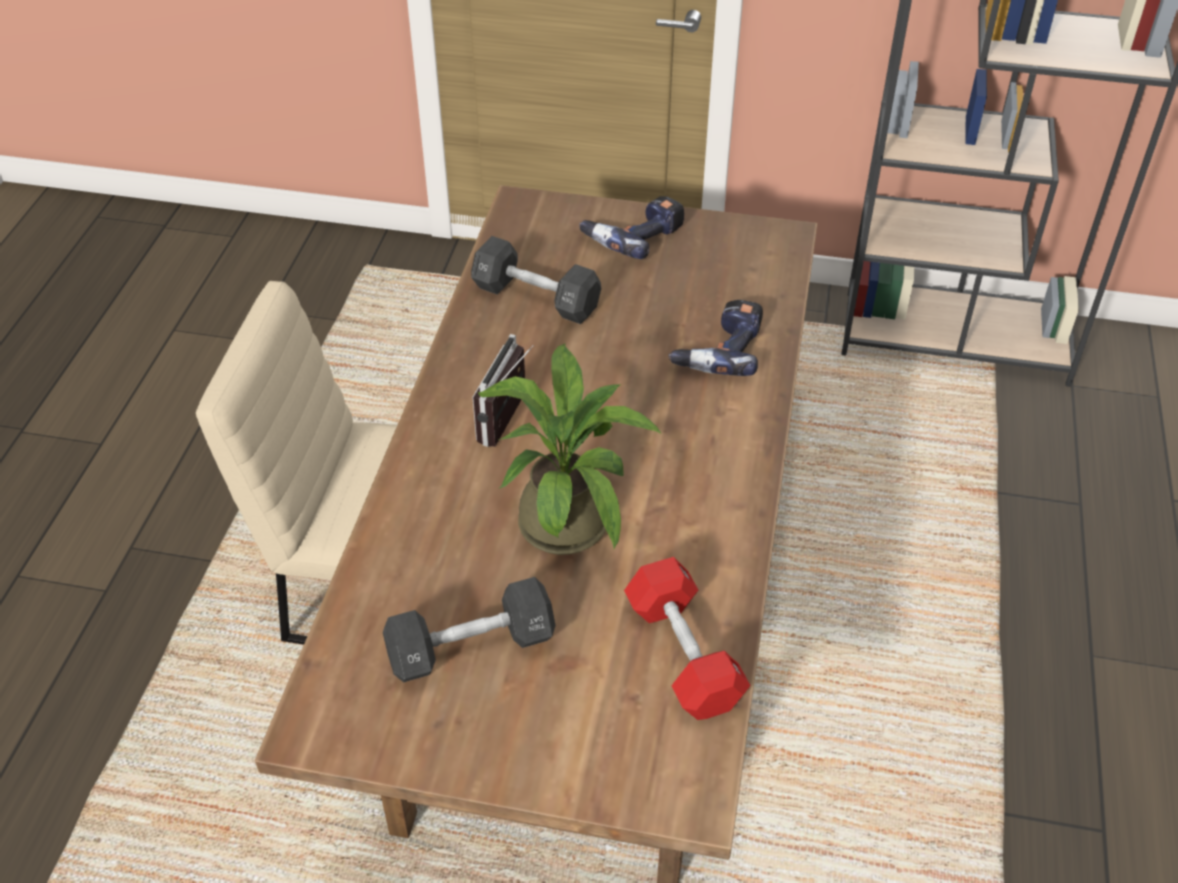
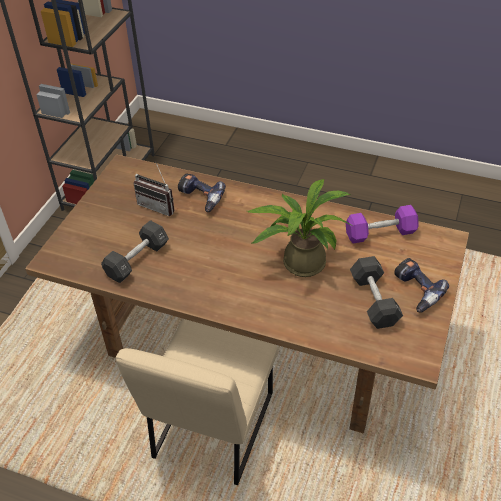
camera: 80 degrees left, 0 degrees up
(511, 421) = (231, 277): radio -> radio (159, 205)
(633, 235) = (99, 217): power drill -> power drill (415, 291)
(683, 654) = (380, 233): red dumbbell -> purple dumbbell

